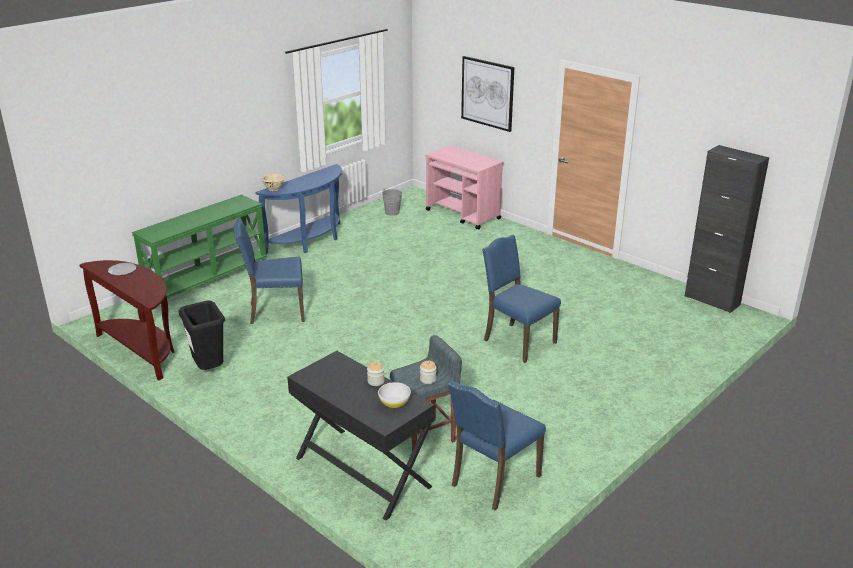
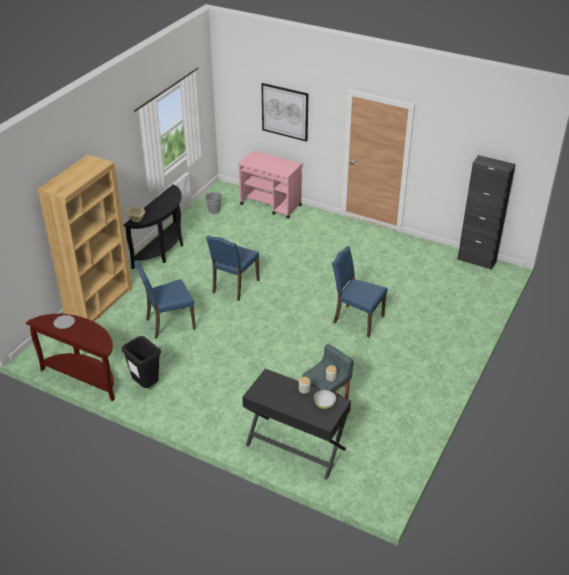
camera: 15 degrees left, 10 degrees up
(207, 280) = (99, 302): green console table -> brown bookcase
(310, 241) = (163, 251): blue console table -> black console table
(493, 480) = (383, 435): blue chair -> blue chair (234, 286)

